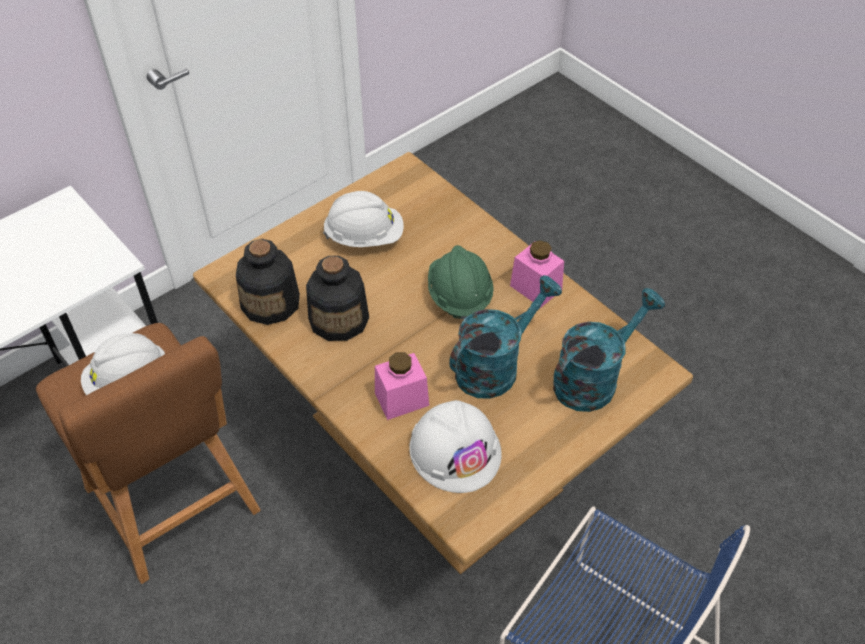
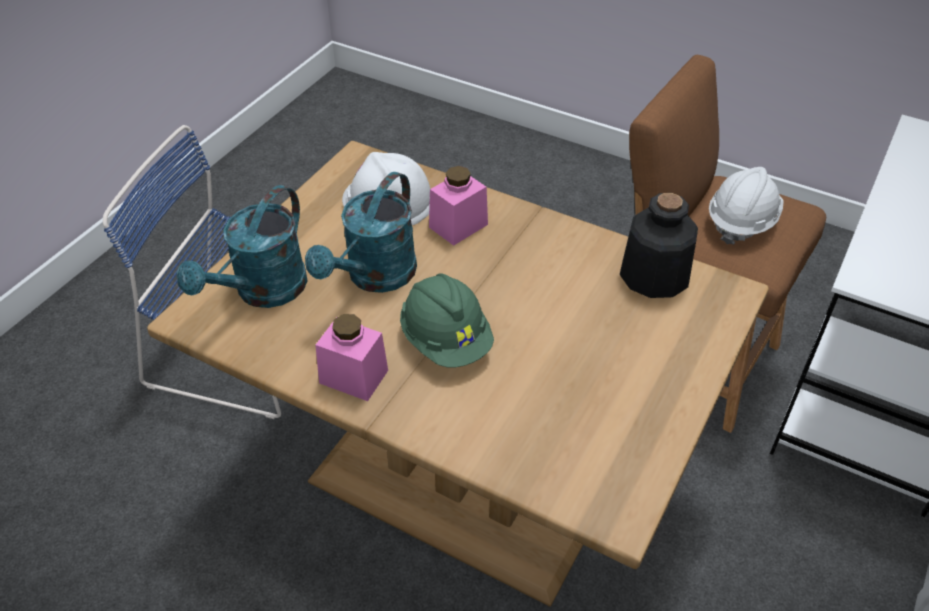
camera: 160 degrees right, 5 degrees down
(339, 319) = (568, 279): bottle -> none
(365, 236) = (606, 384): white hard hat -> none

